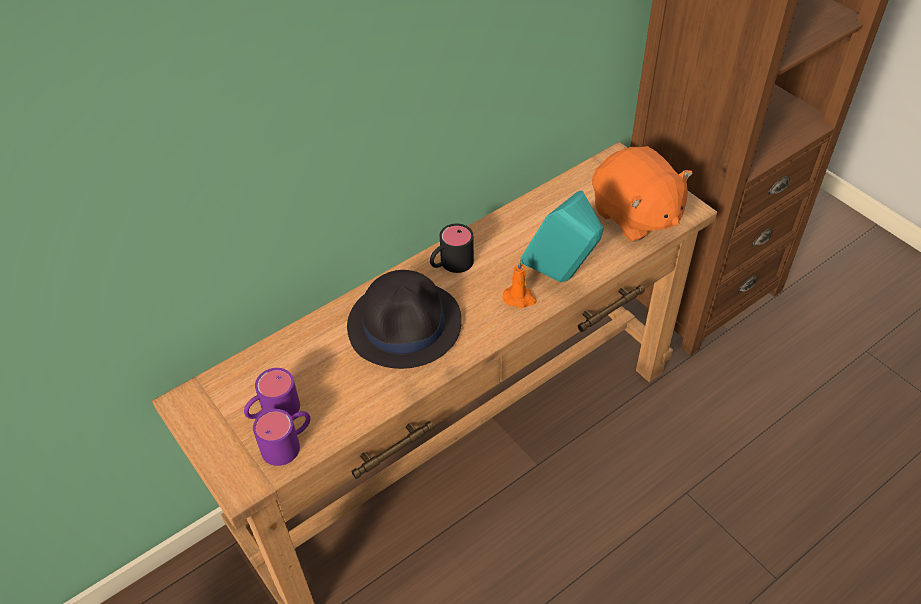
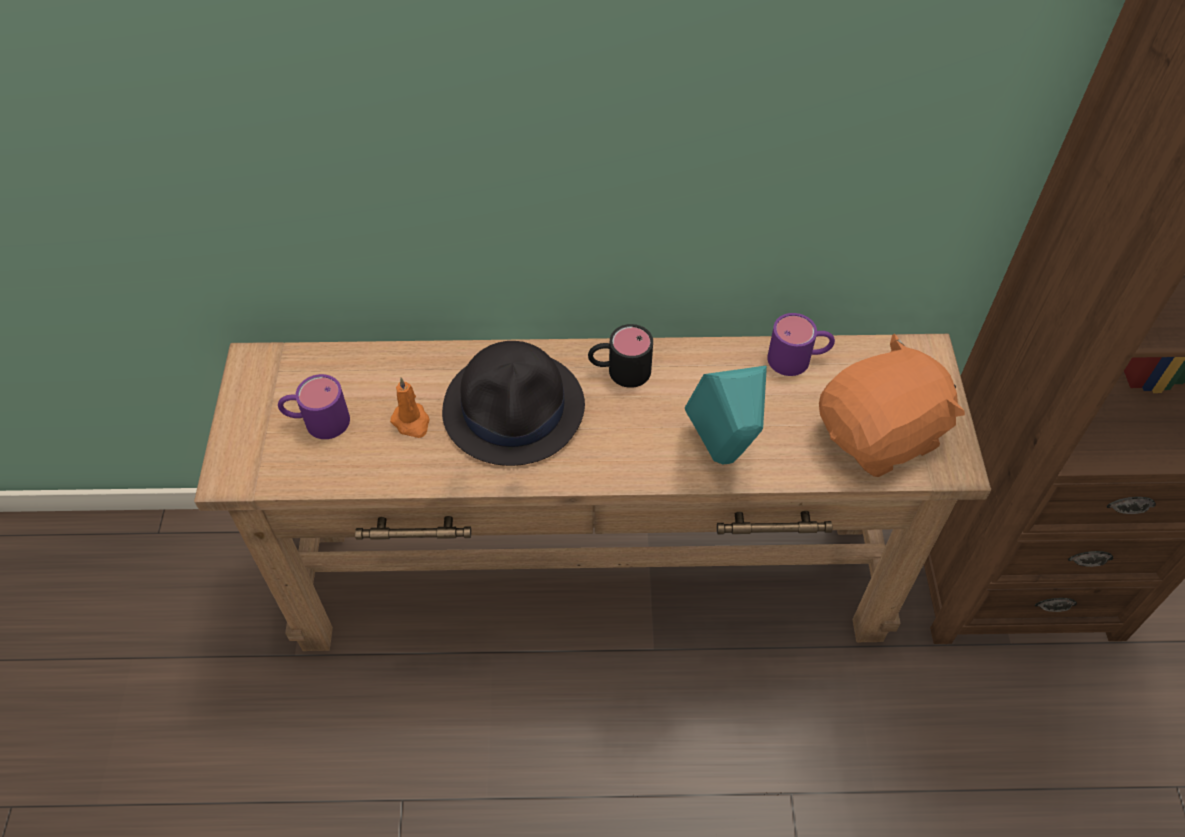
camera: 35 degrees right, 5 degrees up
(288, 443) = (302, 462): purple mug -> purple mug (798, 359)
(520, 298) = (657, 453): orange candle -> orange candle (412, 422)
(635, 216) = (880, 435): orange plush toy -> orange plush toy turned 120 degrees counterclockwise

